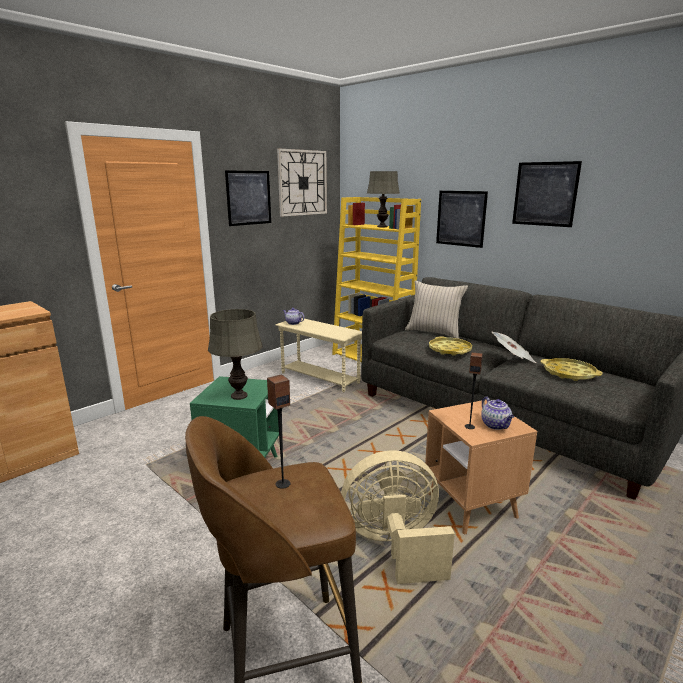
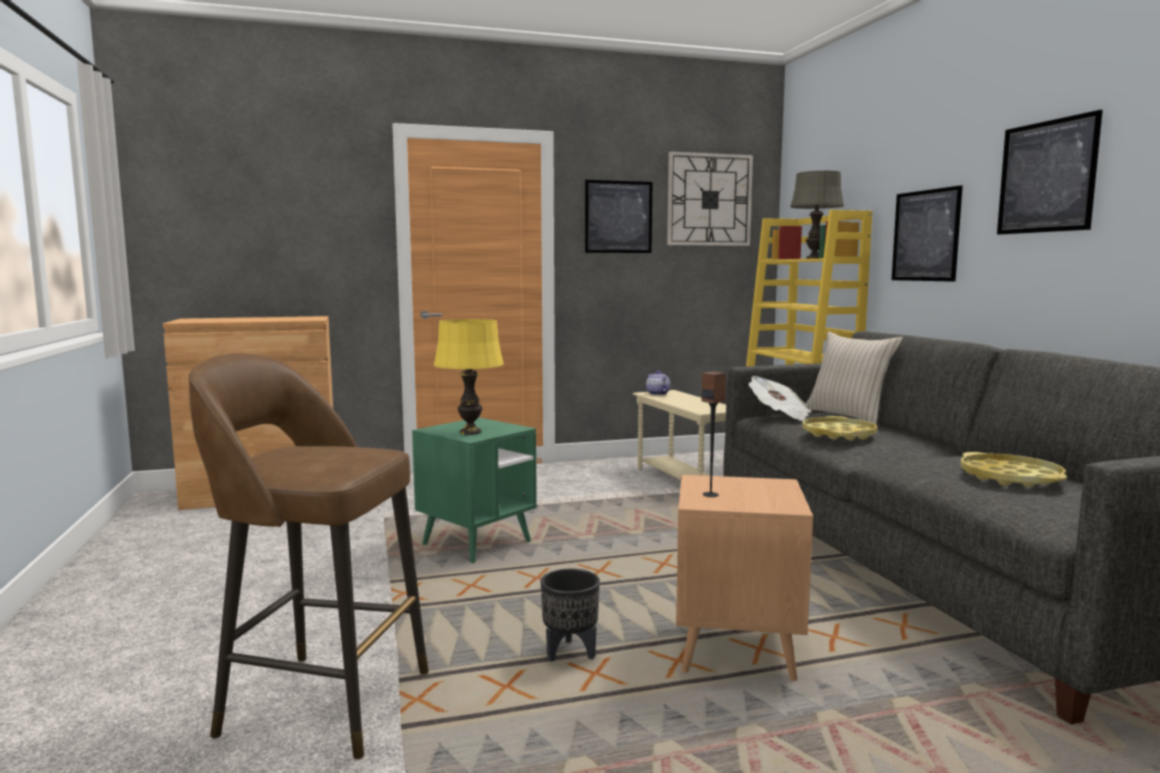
camera: 30 degrees right, 10 degrees down
(239, 396) = (470, 432): grey table lamp -> yellow table lamp
(282, 483) = (332, 450): speaker -> none
(394, 545) = (569, 654): beige fan -> black planter
(496, 425) = (754, 500): teapot -> none
(512, 358) = (933, 452): newspaper -> newspaper (779, 415)

